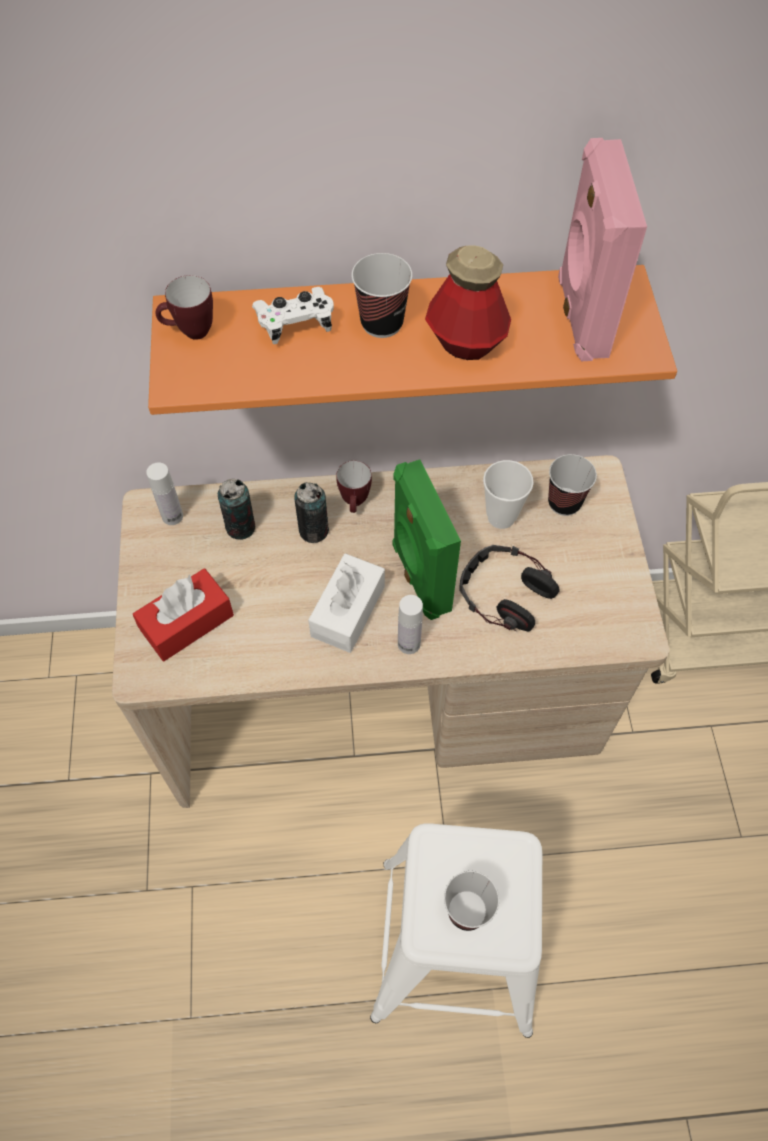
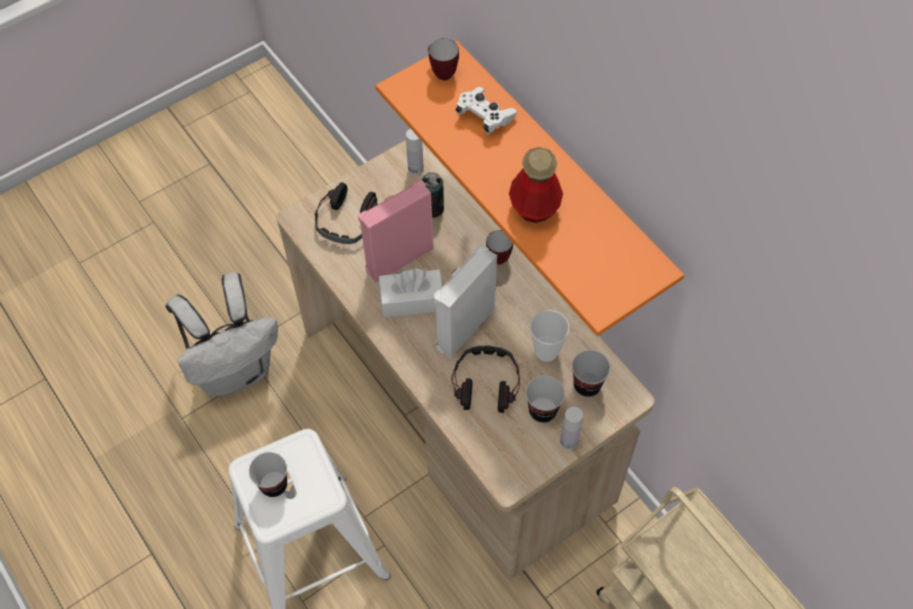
camera: 60 degrees right, 0 degrees up
(171, 914) = (236, 370): none -> white backpack
(187, 623) = (348, 220): red tissue box -> headphones
(313, 530) = (458, 249): can -> none
(382, 323) = (518, 157): cup -> cup (542, 411)
(409, 643) = (411, 346): white bottle -> white bottle (568, 441)
(419, 578) = (463, 327): green speaker -> white speaker
(580, 317) = (604, 258): pink speaker -> pink speaker (398, 258)

